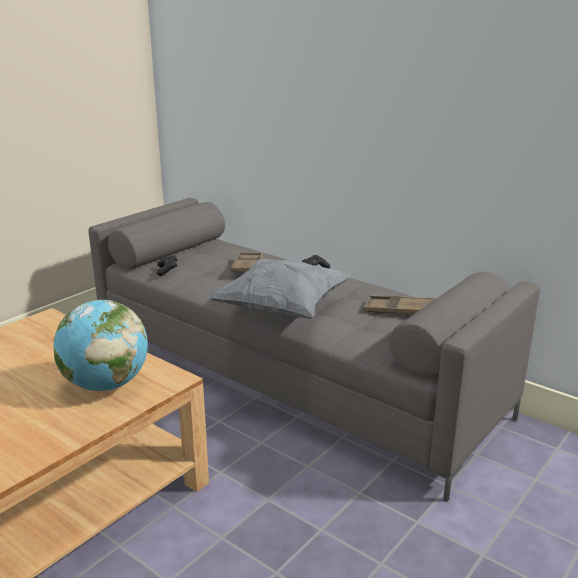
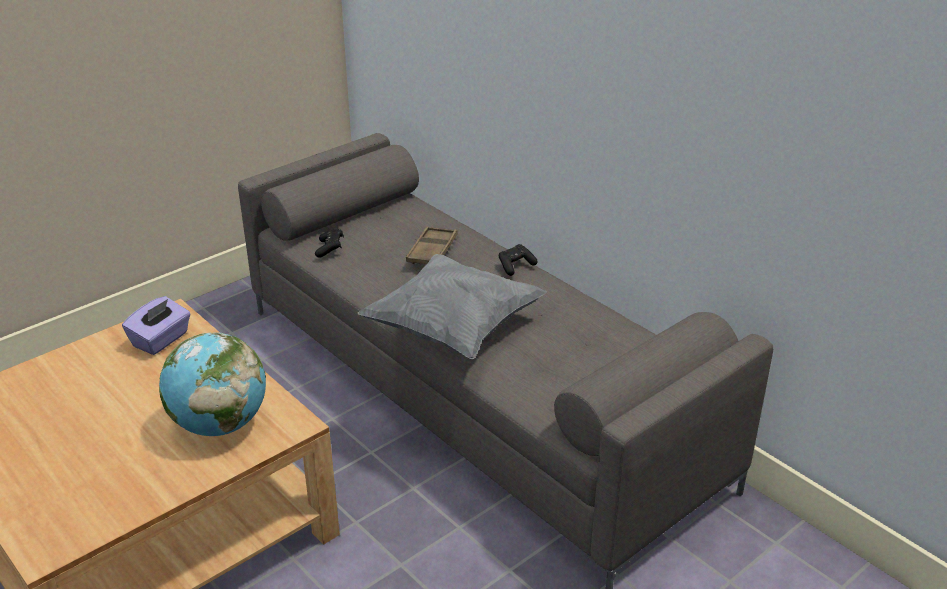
camera: 10 degrees right, 10 degrees up
(40, 334) = (161, 340): none -> purple tissue box
(398, 310) = (598, 346): brown tray -> none

